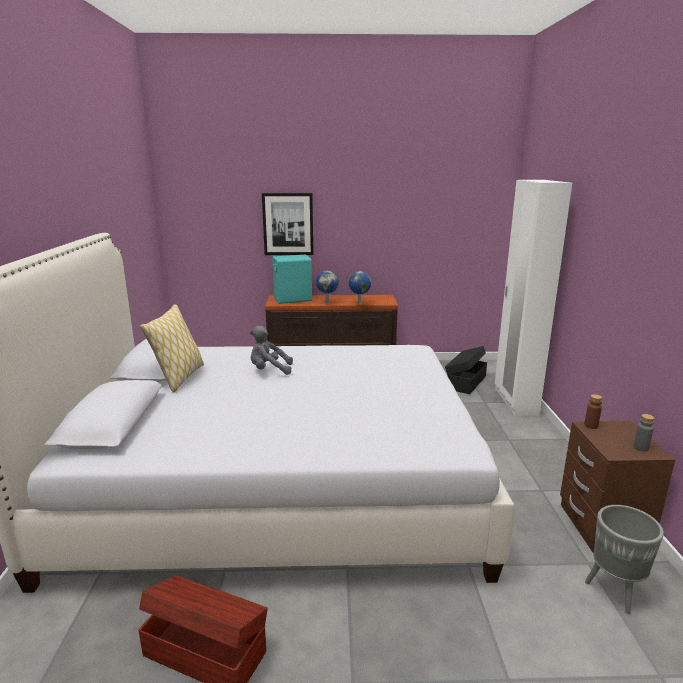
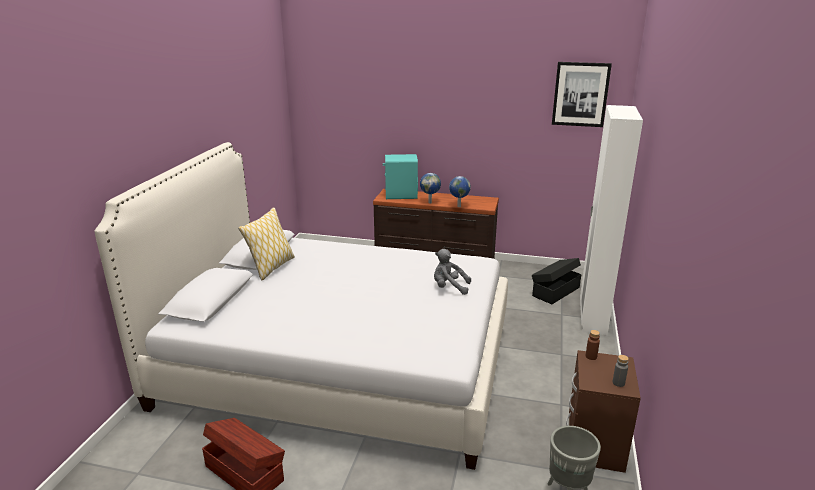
camera: 15 degrees right, 5 degrees up
(269, 370) = (343, 269): grey plush toy -> grey plush toy (449, 288)
(288, 224) = (402, 125): picture -> picture (580, 94)

